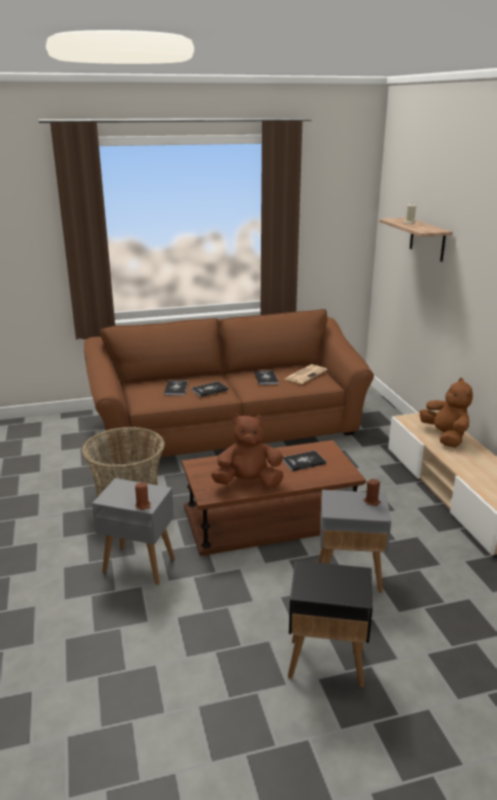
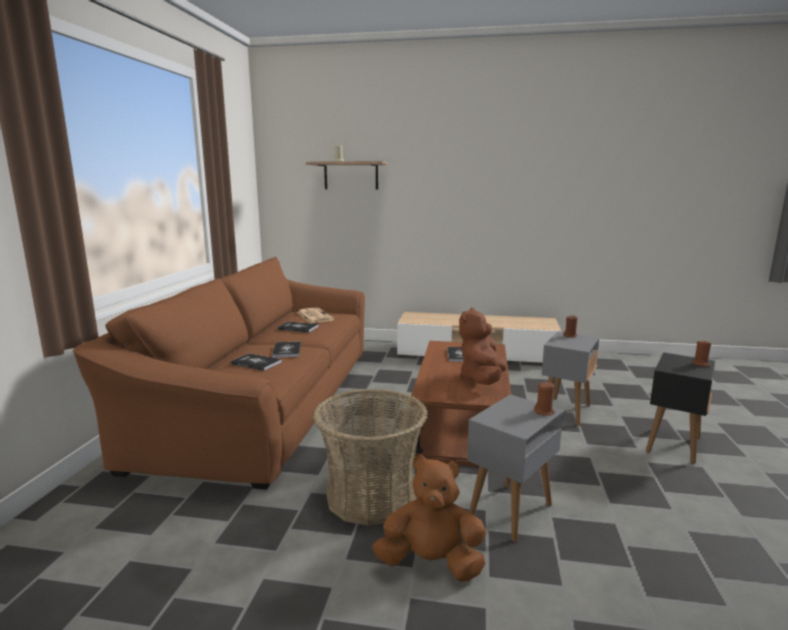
camera: 65 degrees left, 10 degrees down
(344, 594) = (701, 364): none -> brown candle
(445, 437) = (447, 318): brown plush toy -> brown plush toy (431, 563)

